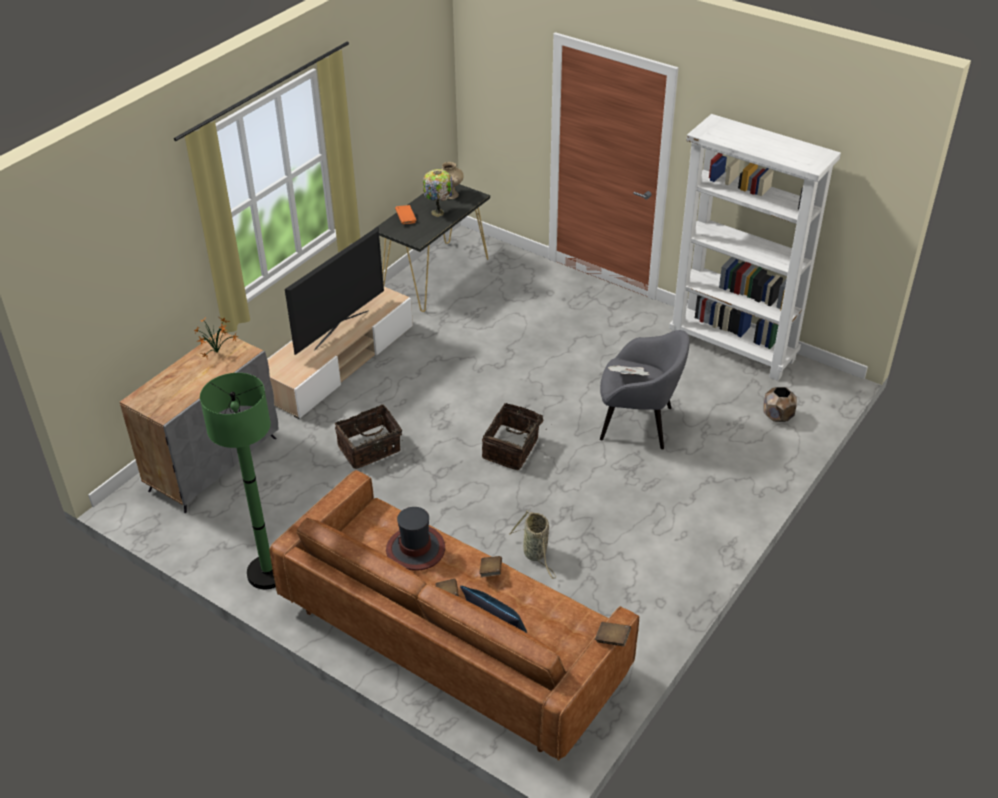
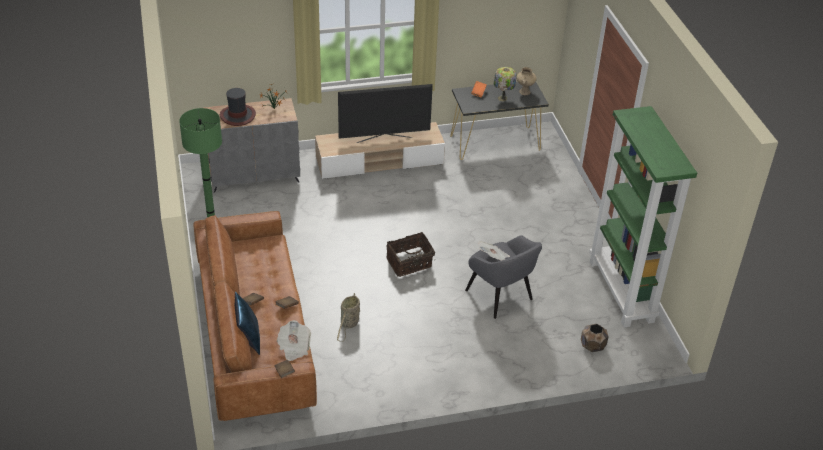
camera: 40 degrees right, 0 degrees up
(370, 449) = (337, 216): basket -> none
(416, 549) = (267, 271): hat -> hat (237, 115)
(560, 610) = (294, 347): none -> newspaper
(733, 348) = (622, 291): white bookcase -> green bookcase

